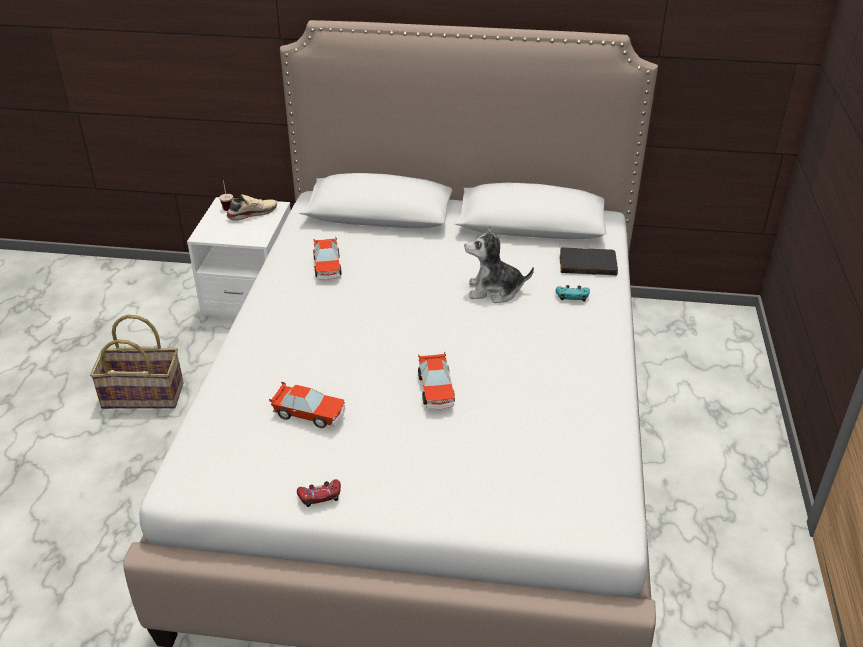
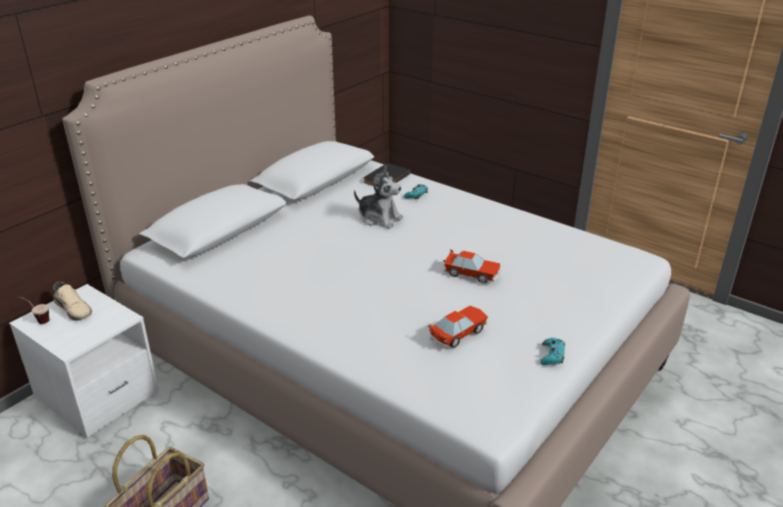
camera: 60 degrees left, 5 degrees down
(252, 213) = (74, 309): beige shoe -> beige shoe turned 135 degrees clockwise
(320, 496) = (552, 355): red game controller -> turquoise game controller
(327, 267) = (266, 274): toy car -> none
(494, 291) = (379, 218): plush toy -> plush toy turned 90 degrees counterclockwise

